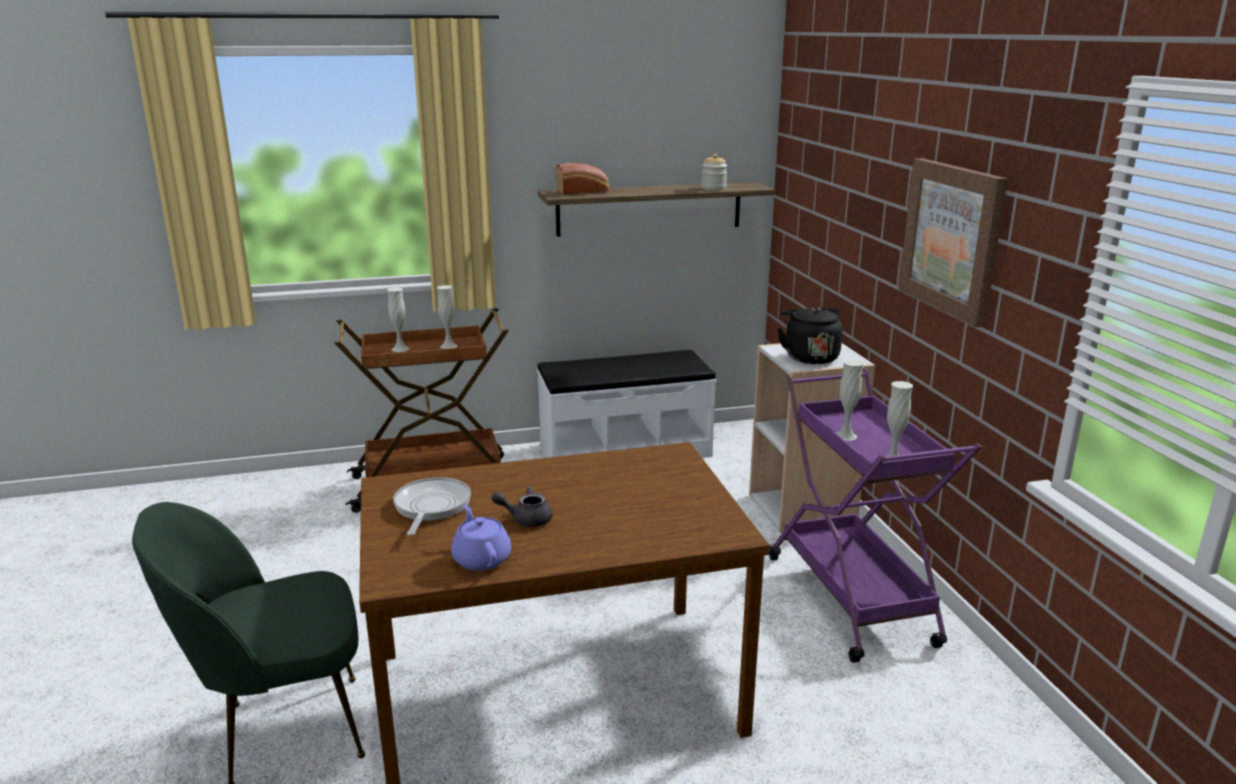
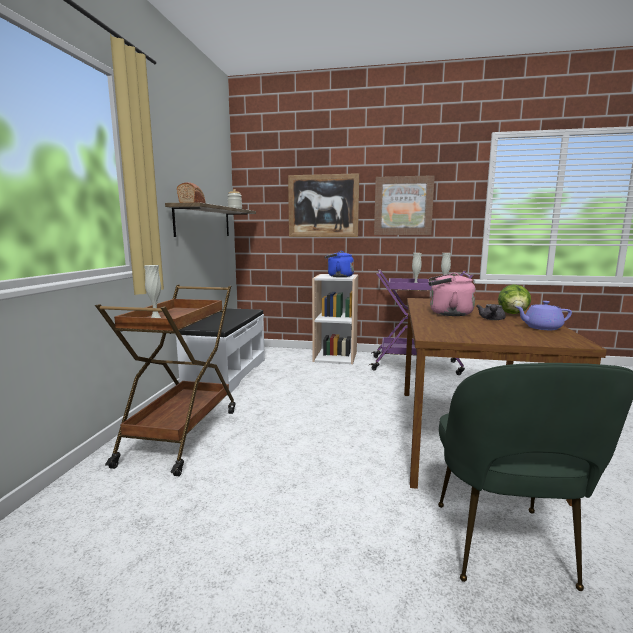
camera: 65 degrees left, 10 degrees down
(431, 507) = (472, 330): frying pan -> none
(448, 346) = (180, 312): white vase -> none
(552, 484) = (447, 313): none -> pink kettle
(585, 537) = (513, 314): none -> lettuce
(809, 357) = (338, 276): black kettle -> blue kettle
(855, 202) = (323, 206): none -> picture

